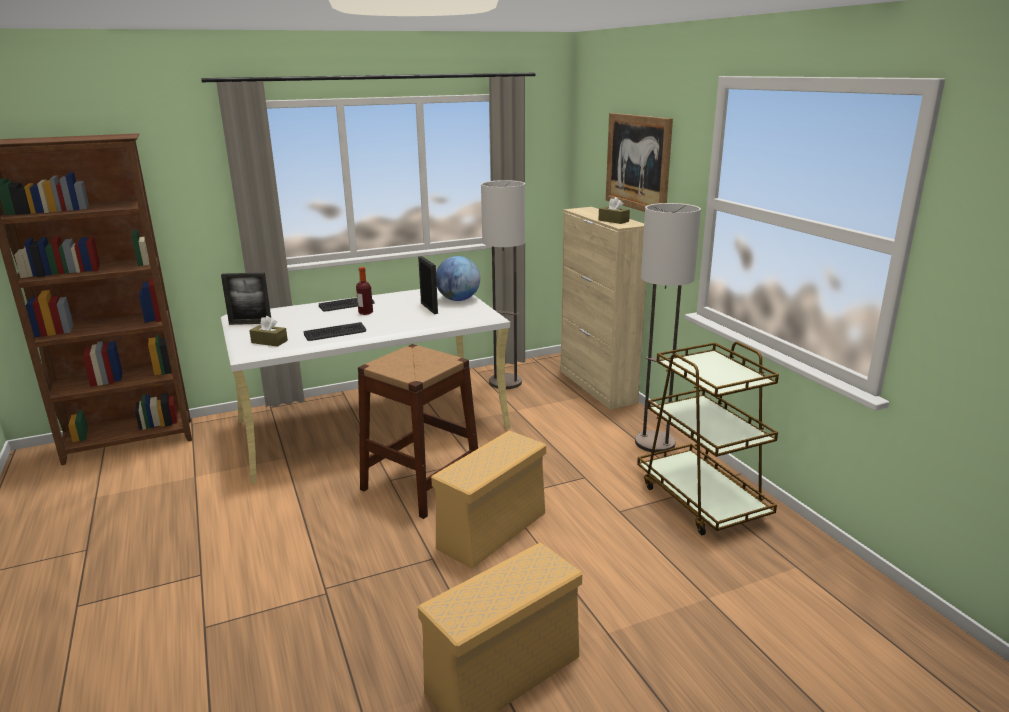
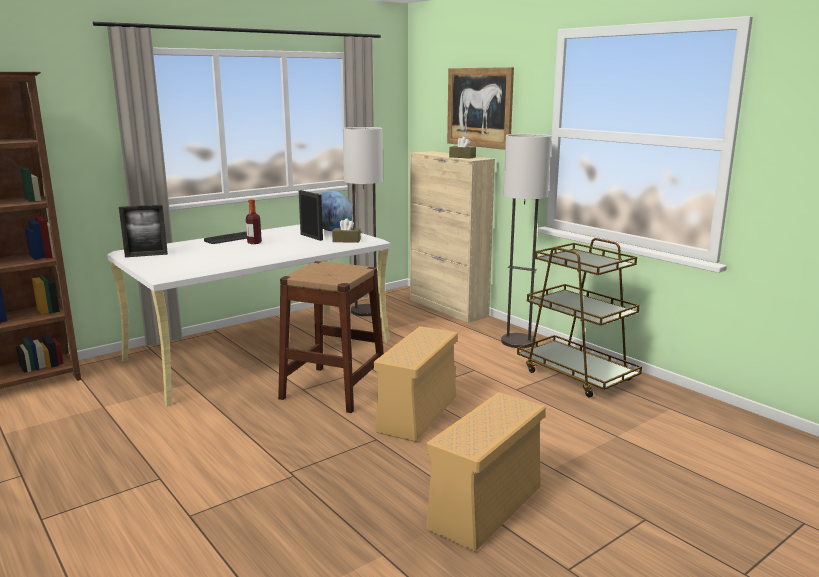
camera: 15 degrees left, 5 degrees down
(269, 342) = (179, 266): brown tissue box -> brown tissue box (346, 240)
(335, 333) = (238, 257): keyboard -> none

